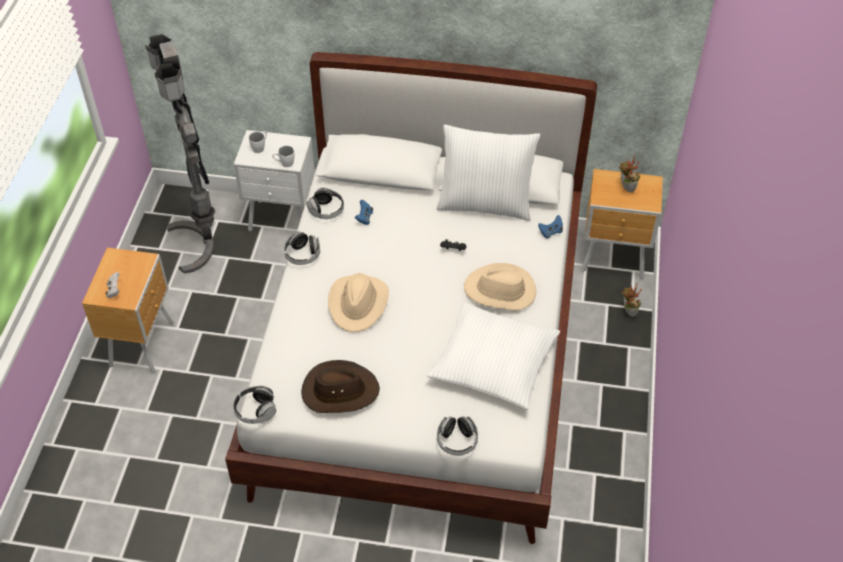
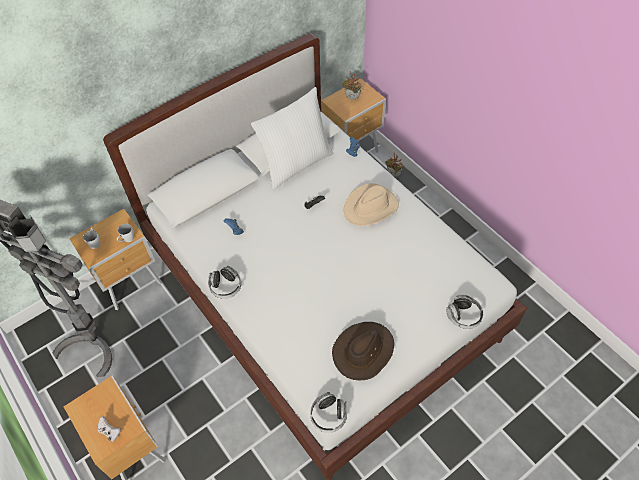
camera: 45 degrees left, 5 degrees up
(283, 220) = (132, 284): white nightstand -> brown nightstand
(326, 210) = (204, 245): headphones -> none
(358, 304) = (303, 286): beige hat -> none
(493, 363) = (422, 252): white pillow -> none

